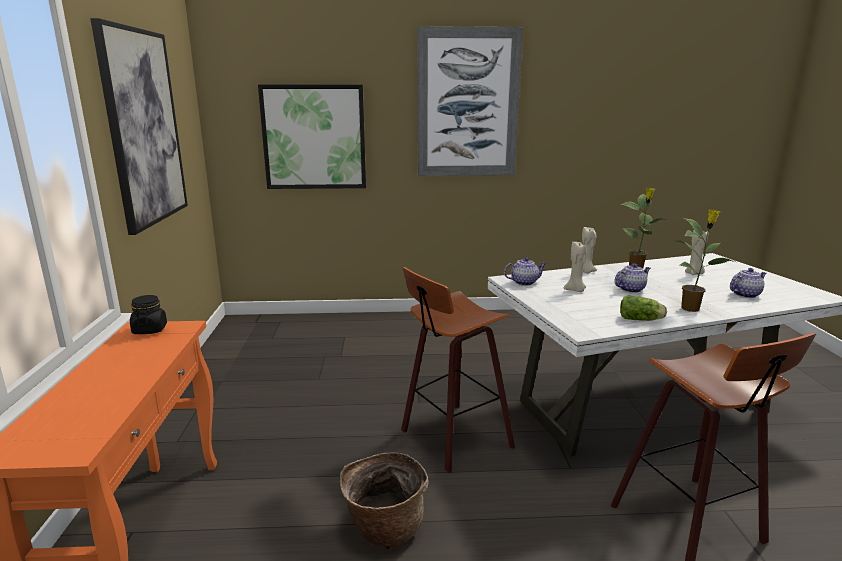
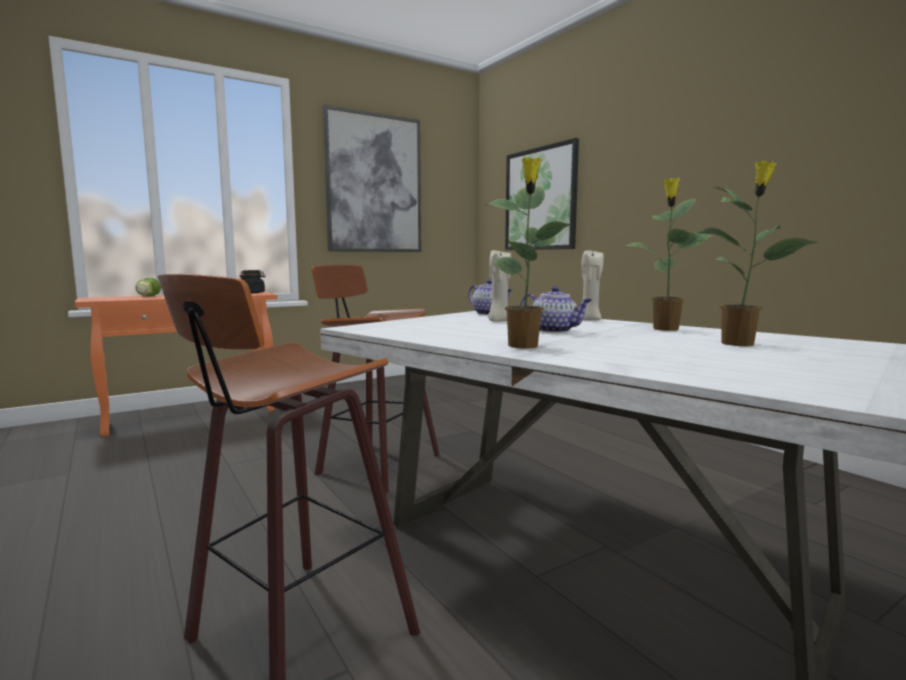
camera: 60 degrees right, 10 degrees down
(384, 528) = (222, 468): basket -> none
(468, 104) = (679, 137): picture -> none
(641, 320) = (428, 336): lettuce -> lettuce (147, 296)
(694, 273) = (740, 344): beige candle -> potted plant
(745, 294) = (692, 362): teapot -> none

